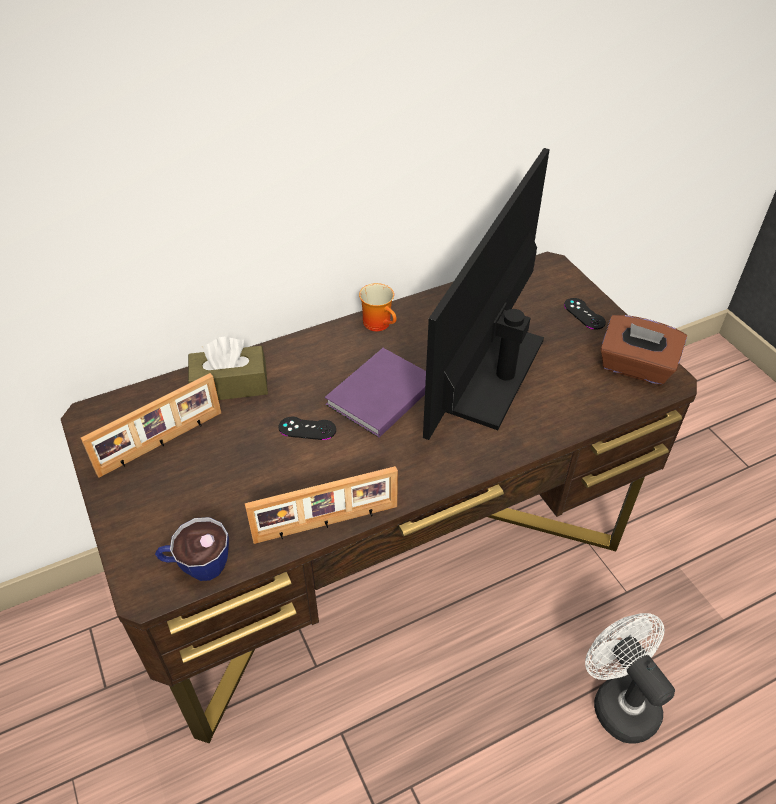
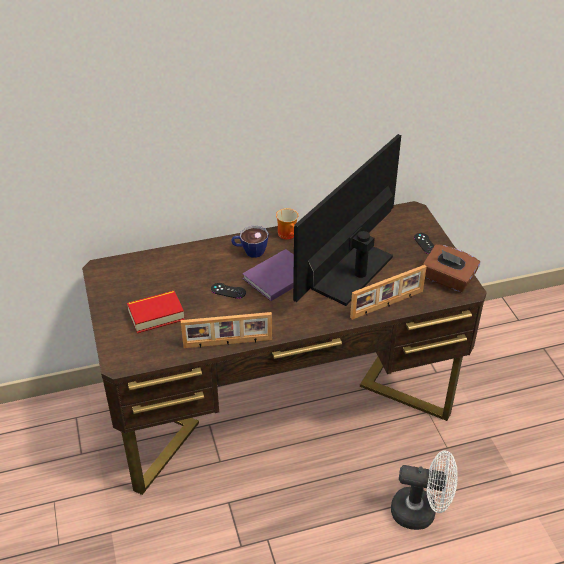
camera: 10 degrees right, 5 degrees down
(162, 444) = (139, 288): picture frame -> picture frame (387, 305)
(197, 488) = (156, 315): none -> book
(197, 565) = (149, 355): cup -> cup (250, 251)
(230, 385) = (186, 260): brown tissue box -> none
(618, 700) = (421, 512): white fan -> white fan turned 120 degrees clockwise

